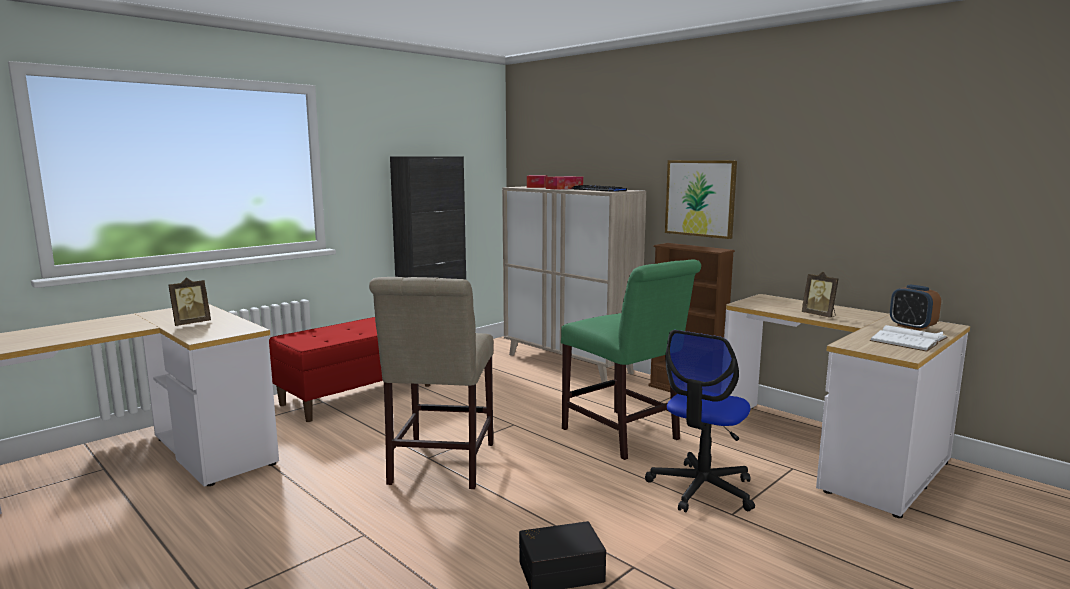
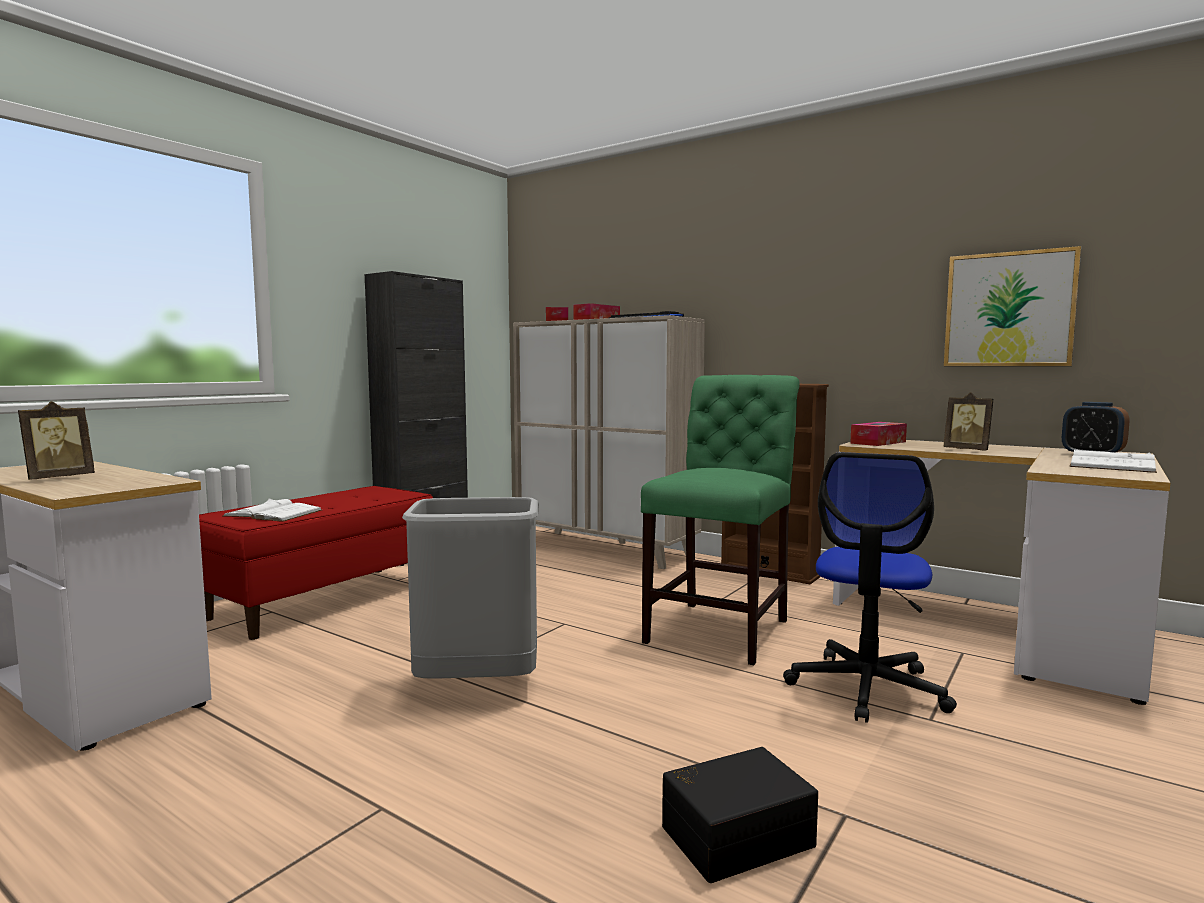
camera: 10 degrees left, 5 degrees down
(322, 337) = (273, 513): none -> white book
(439, 466) = (476, 687): beige chair -> grey trash can
(624, 436) = (722, 628): green chair -> green chair turned 105 degrees counterclockwise
(700, 198) = (777, 324): picture -> picture (1009, 309)
(761, 302) = (878, 442): none -> tissue box

